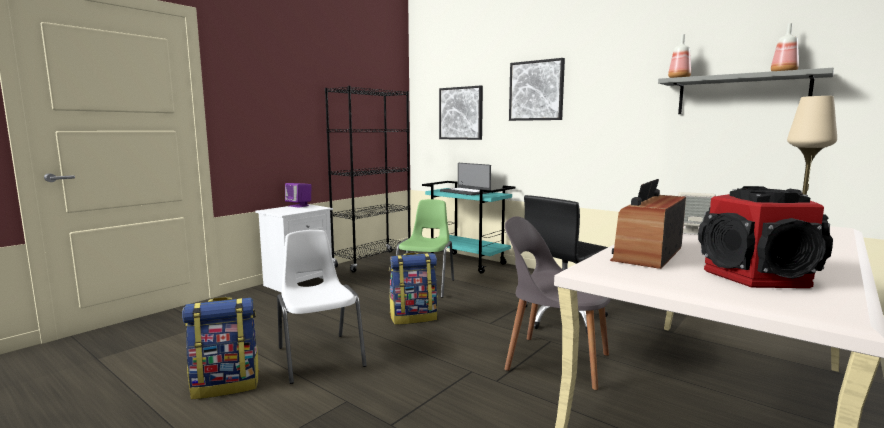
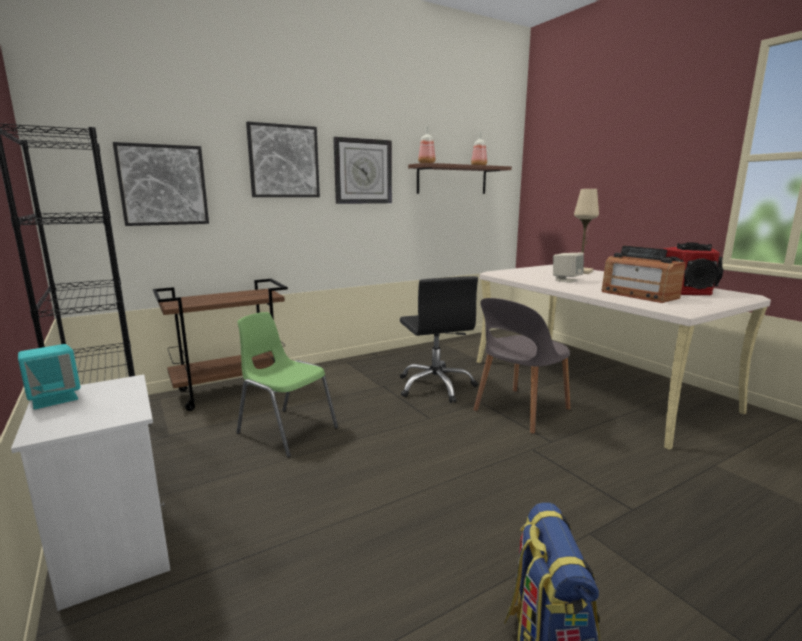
camera: 70 degrees left, 5 degrees up
(299, 206) = (55, 399): purple speaker -> turquoise speaker
(320, 356) = (470, 545): white chair -> none
(413, 317) = (385, 456): backpack -> none
(465, 192) = (218, 298): laptop -> none
(467, 263) = (232, 390): turquoise cart -> brown cart
(609, 93) = (363, 171): none -> wall clock
(741, 95) = (452, 180): grey shelf -> brown shelf

